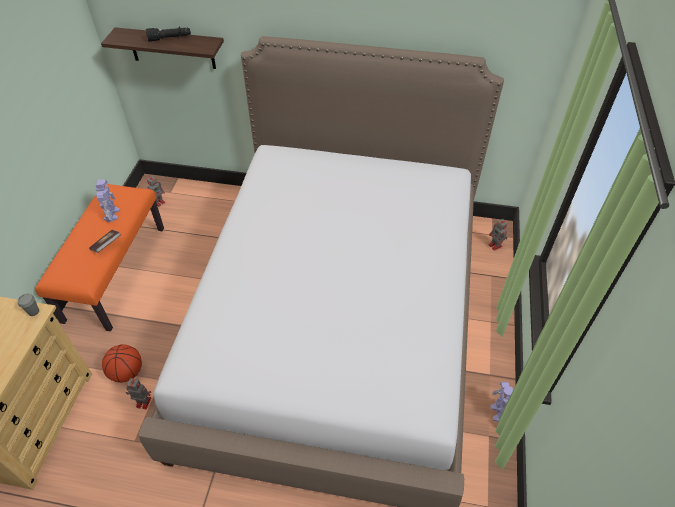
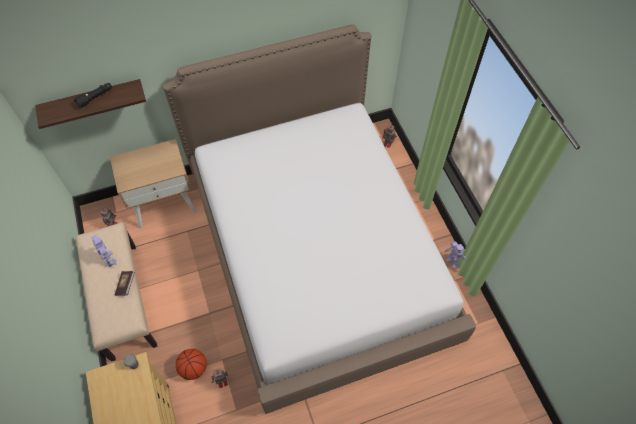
camera: 30 degrees left, 10 degrees up
(115, 272) = (123, 300): orange bench -> beige bench
(219, 203) = (164, 202): none -> beige nightstand

